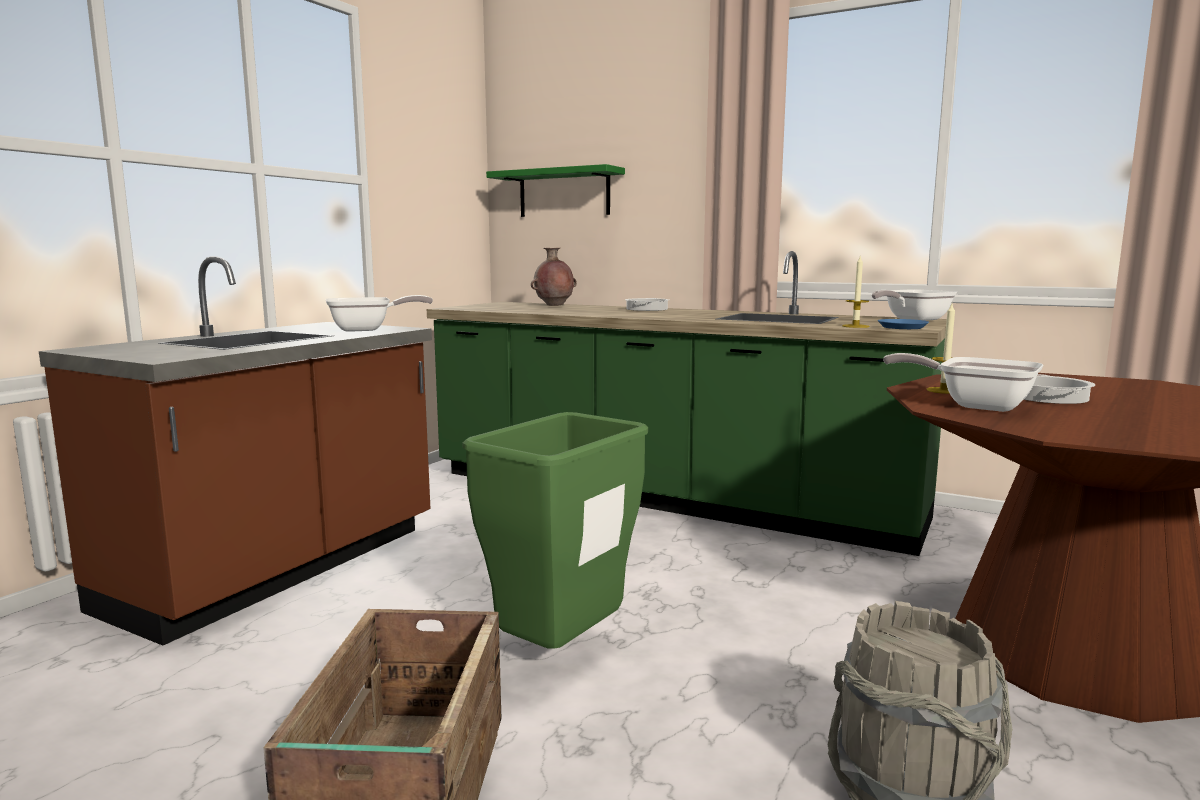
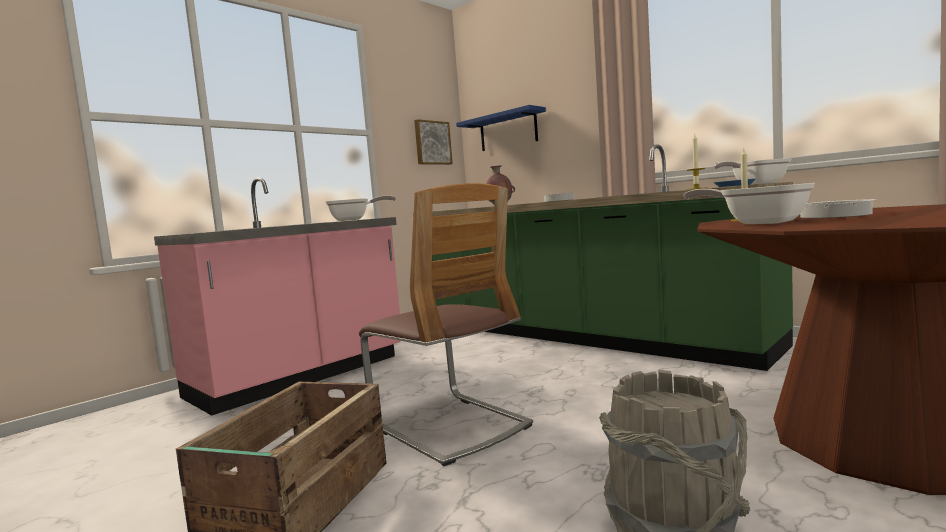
camera: 15 degrees right, 5 degrees down
(280, 569) = (301, 377): brown counter -> pink counter
(448, 199) = (432, 143): none -> picture
(560, 652) = (449, 426): green trash can -> chair
(564, 193) = (508, 131): green shelf -> blue shelf

